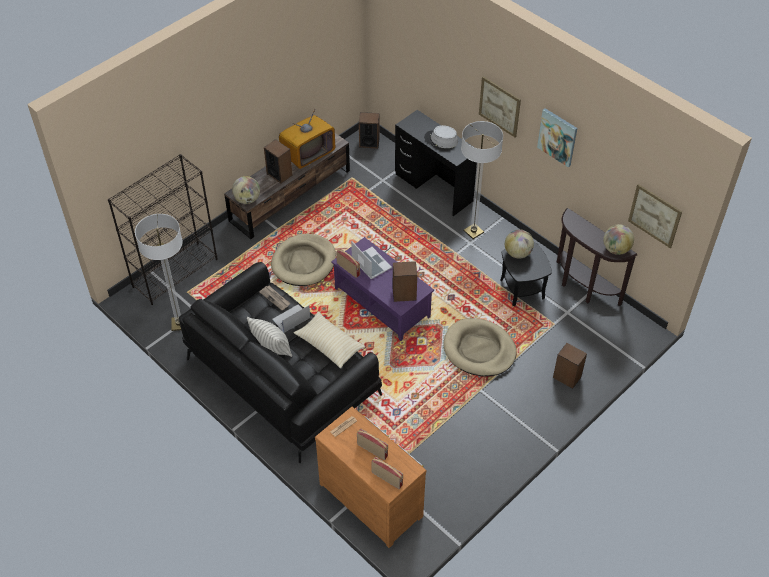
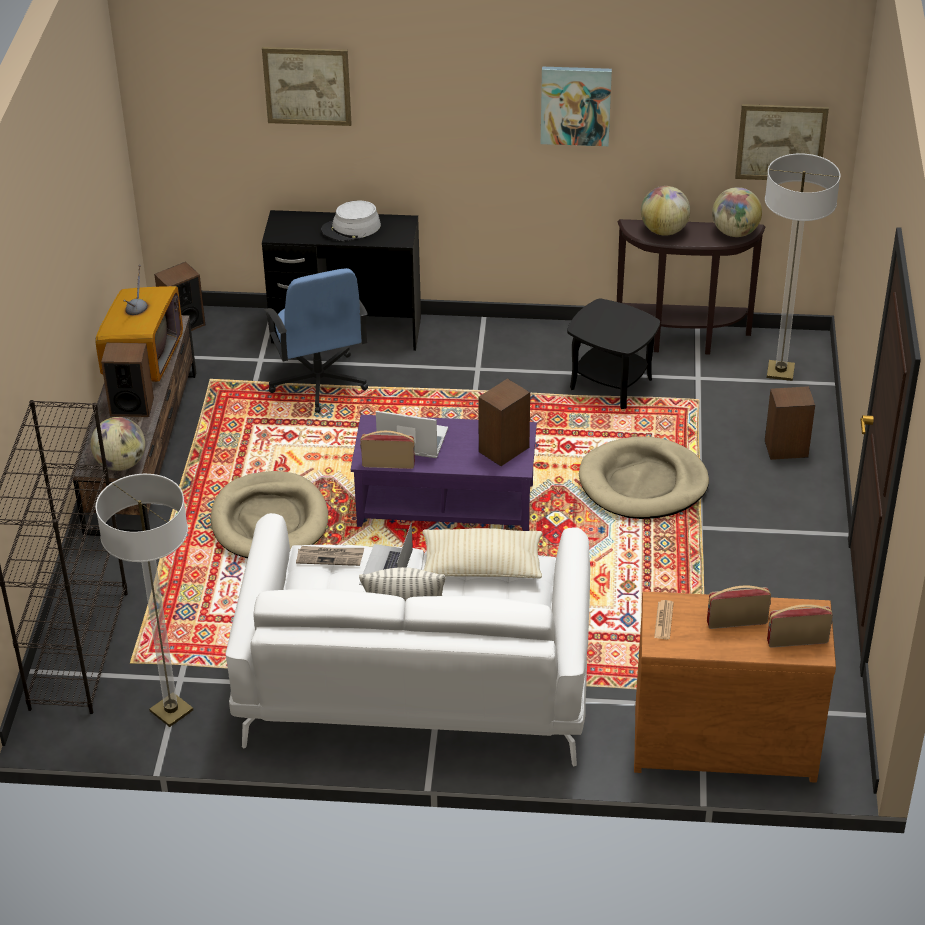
camera: 40 degrees left, 10 degrees down
(281, 376) = (415, 678): black sofa -> white sofa
(394, 207) = (318, 382): none -> blue office chair
(473, 232) = (466, 353): floor lamp -> floor lamp (780, 372)
(499, 106) = (448, 112): picture -> picture (307, 86)
(517, 253) = (591, 322): globe -> globe (664, 231)

